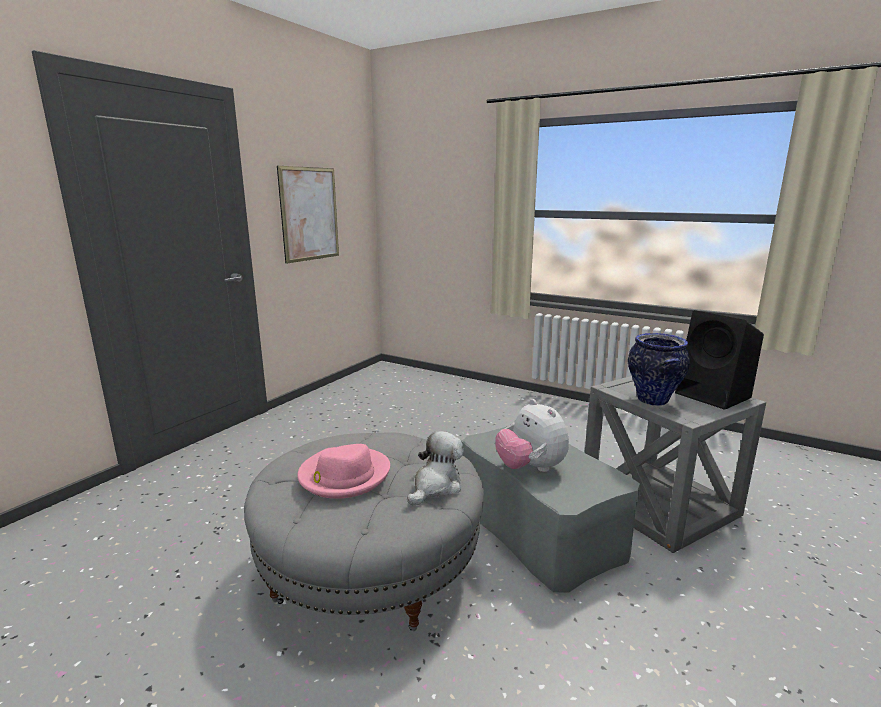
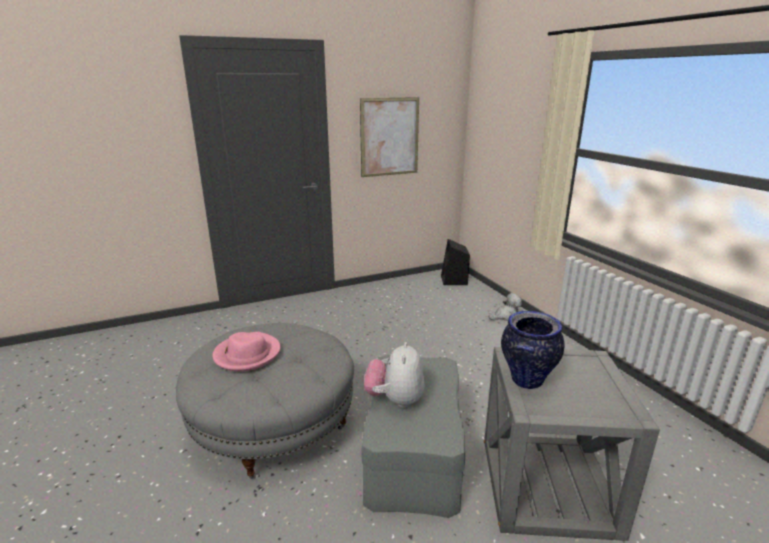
camera: 35 degrees right, 5 degrees up
(436, 486) = (289, 385): plush toy -> plush toy (506, 316)
(714, 396) = (605, 400): black speaker -> black speaker (454, 280)

